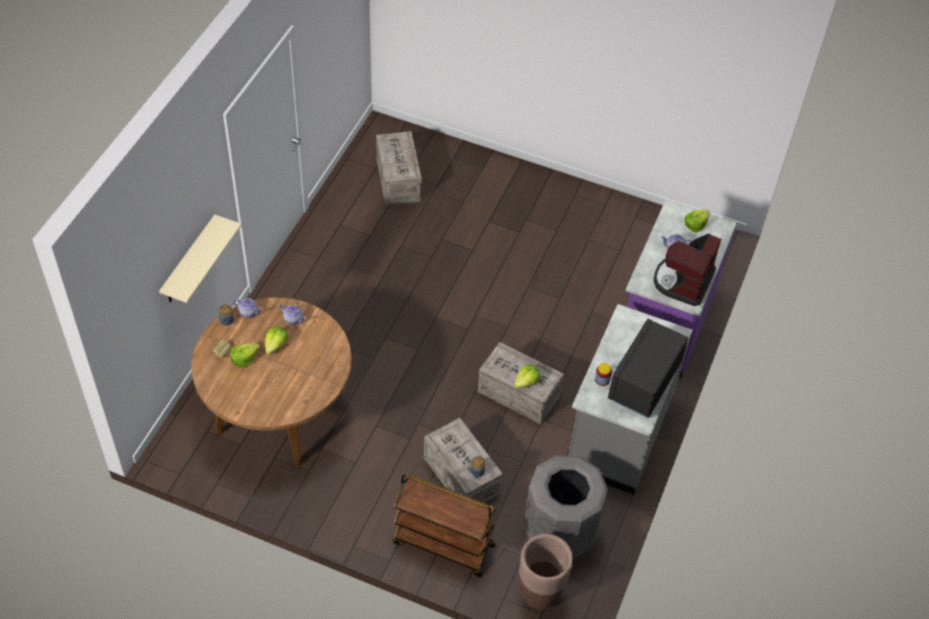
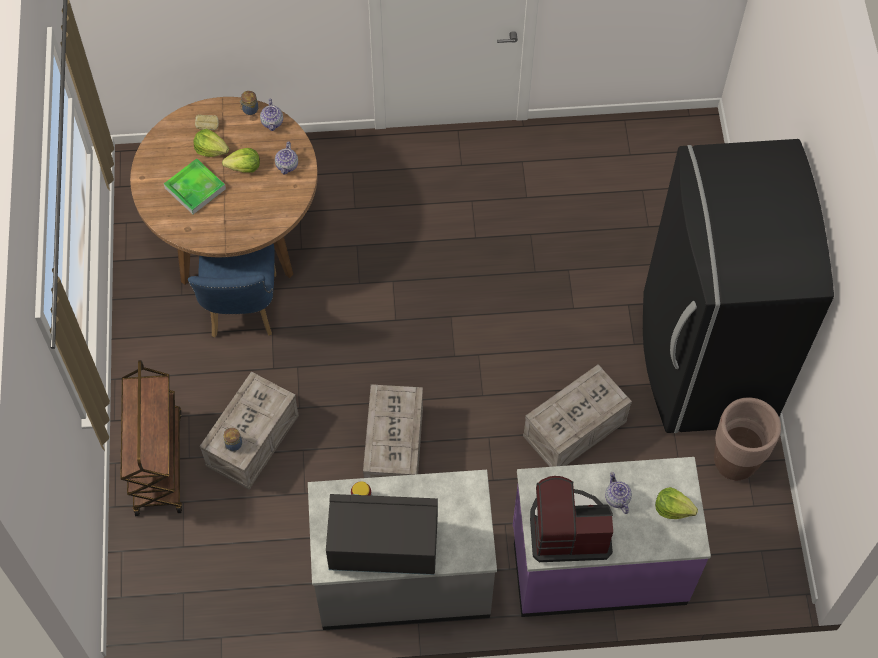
camera: 65 degrees right, 10 degrees up
(189, 261) = (255, 26): beige shelf -> none
(272, 382) = (195, 188): none -> tray
(349, 438) = (241, 311): none -> blue chair
(399, 181) = (626, 185): crate -> crate (574, 430)
(526, 382) = (381, 440): lettuce -> none
(540, 593) = (145, 585): brown planter -> brown planter (735, 462)
(552, 203) = (704, 359): none -> black fridge
(559, 531) = (233, 571): grey trash can -> none

